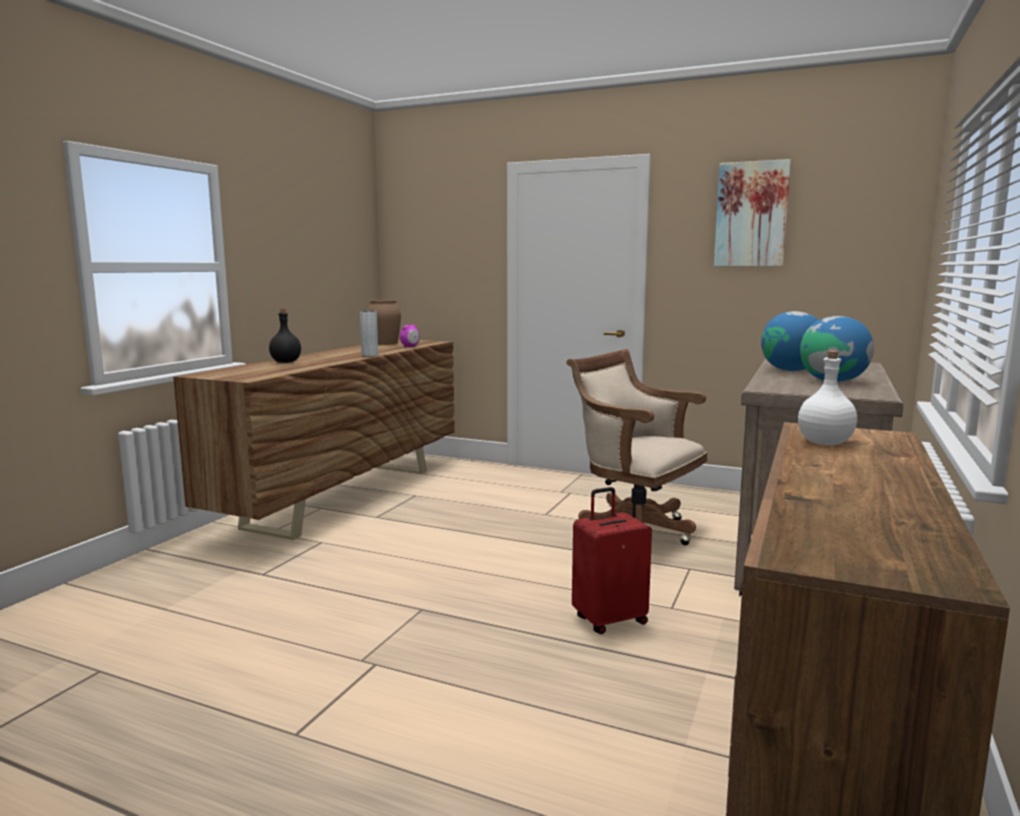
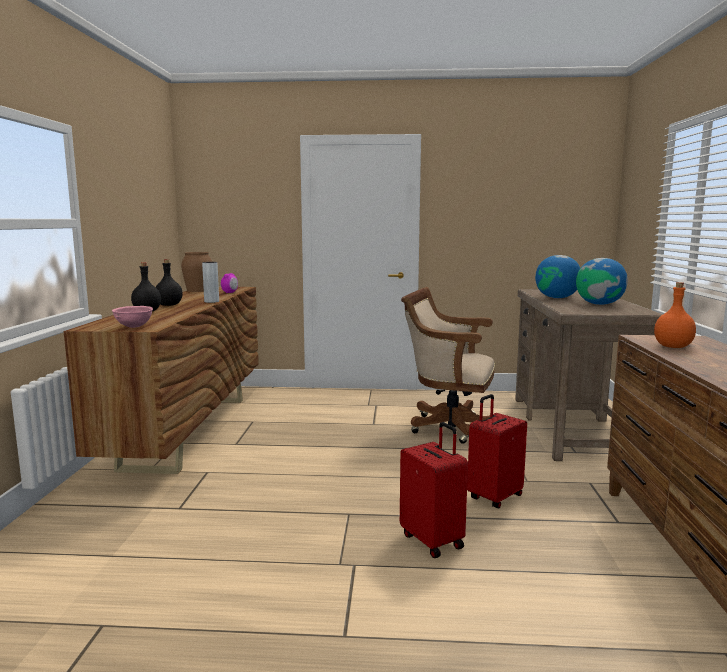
camera: 20 degrees left, 0 degrees up
(239, 376) = (134, 327): none -> pink bowl
(321, 357) = (169, 305): none -> black bottle
(486, 656) = (433, 540): none -> red suitcase
(751, 214) = (498, 183): picture -> none
(824, 443) = (672, 347): white bottle -> orange bottle

